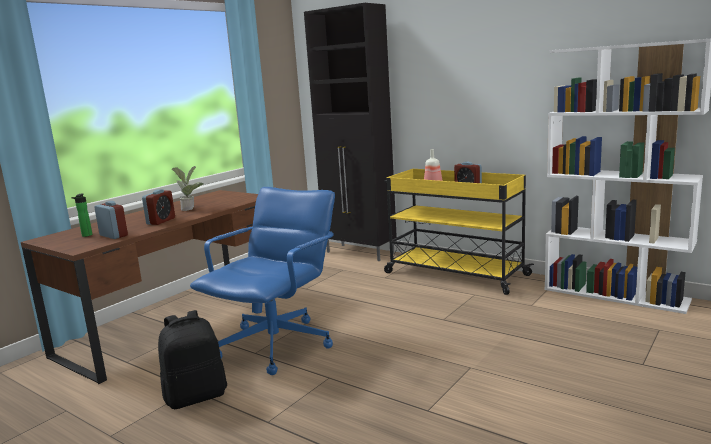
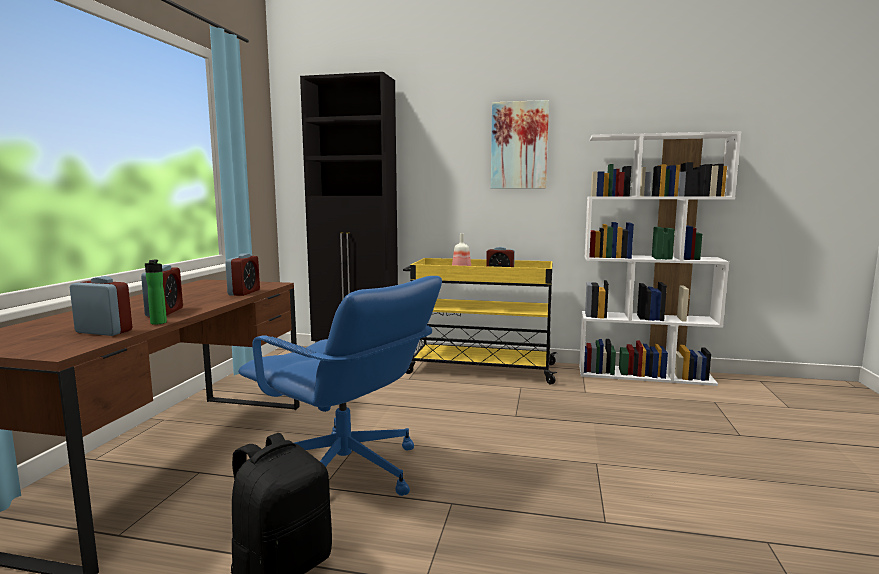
camera: 25 degrees left, 5 degrees down
(86, 236) = (48, 334): bottle -> bottle (158, 323)
(191, 208) = (192, 297): potted plant -> none
(228, 205) = (244, 292): none -> alarm clock
(277, 345) = (345, 472): blue office chair -> blue office chair turned 120 degrees clockwise
(495, 59) = (519, 145): none -> picture

